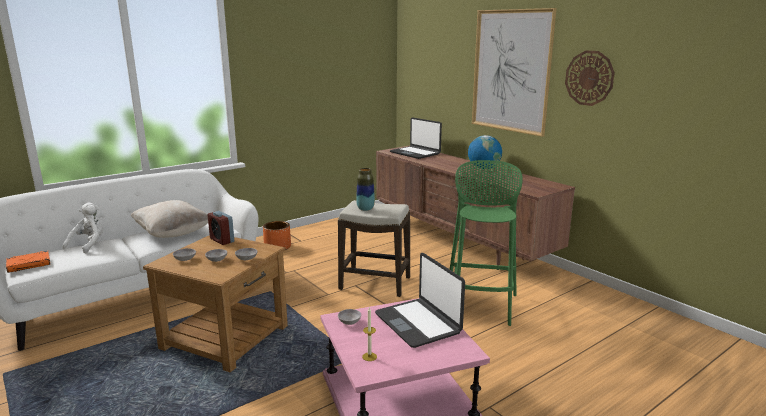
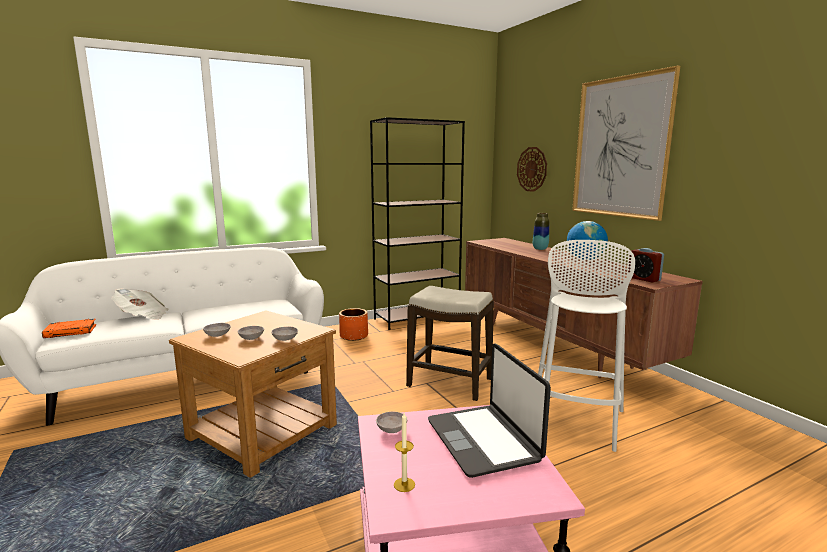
camera: 10 degrees right, 5 degrees down
(89, 245) = (142, 316): white plush toy -> newspaper
(173, 234) = (231, 310): beige pillow -> none
(222, 240) = (269, 318): alarm clock -> alarm clock (643, 279)
(333, 225) = (417, 318): none -> brown bookcase
(365, 209) = (440, 294): vase -> vase (540, 249)
(415, 153) = (508, 244): laptop -> none
(481, 306) = (577, 421): green stool -> white stool
(589, 78) = (724, 145): wall clock -> wall clock (532, 169)

